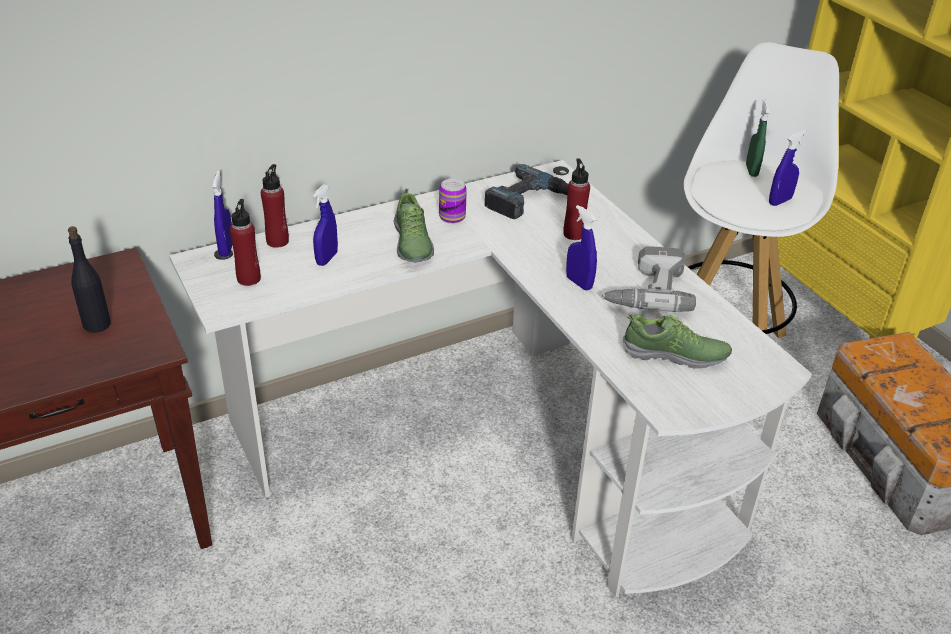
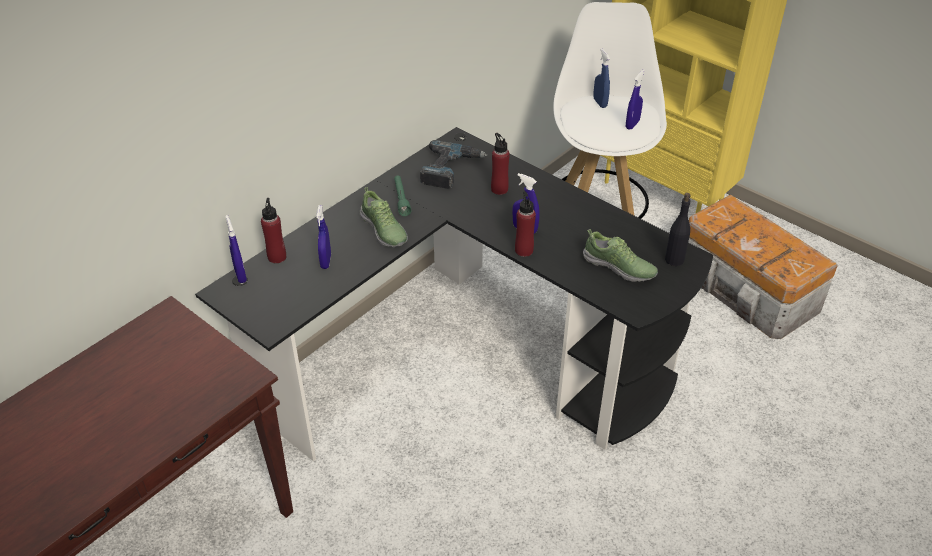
camera: 20 degrees left, 5 degrees up
(97, 324) = (186, 371): black bottle -> black bottle (674, 259)
(249, 278) = (275, 296): red bottle -> red bottle (524, 250)
(452, 217) = (401, 199): can -> green flashlight
(499, 439) = (467, 358): white desk -> black desk
(645, 289) = (573, 221): power drill -> none
(674, 355) = (619, 267): shoe -> shoe turned 45 degrees clockwise
(751, 170) = (600, 103): green spray bottle -> blue spray bottle

